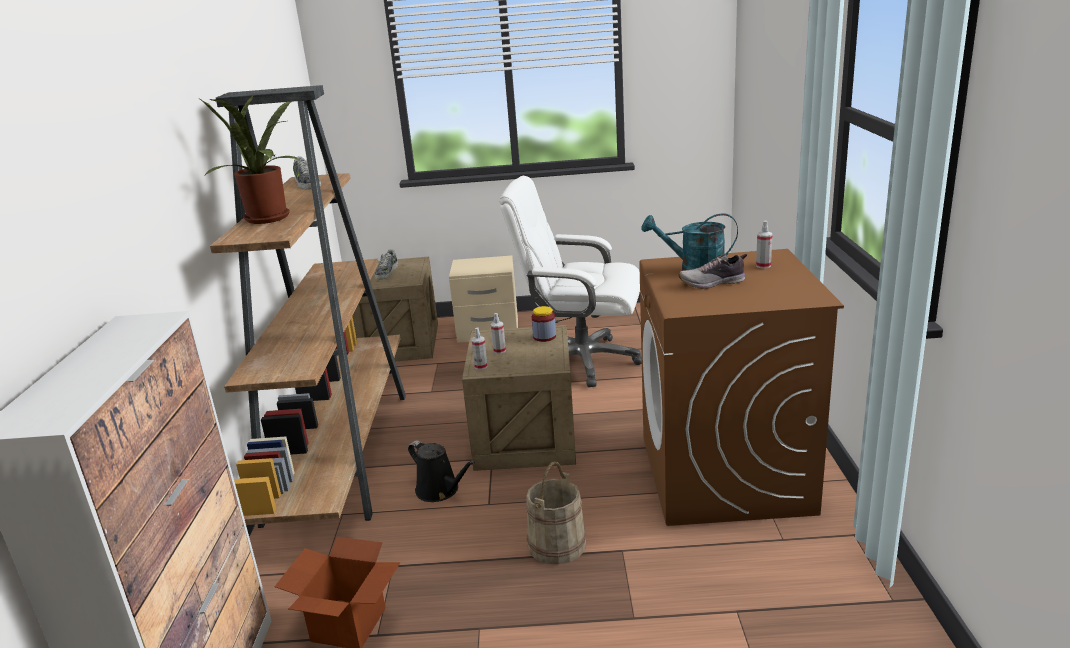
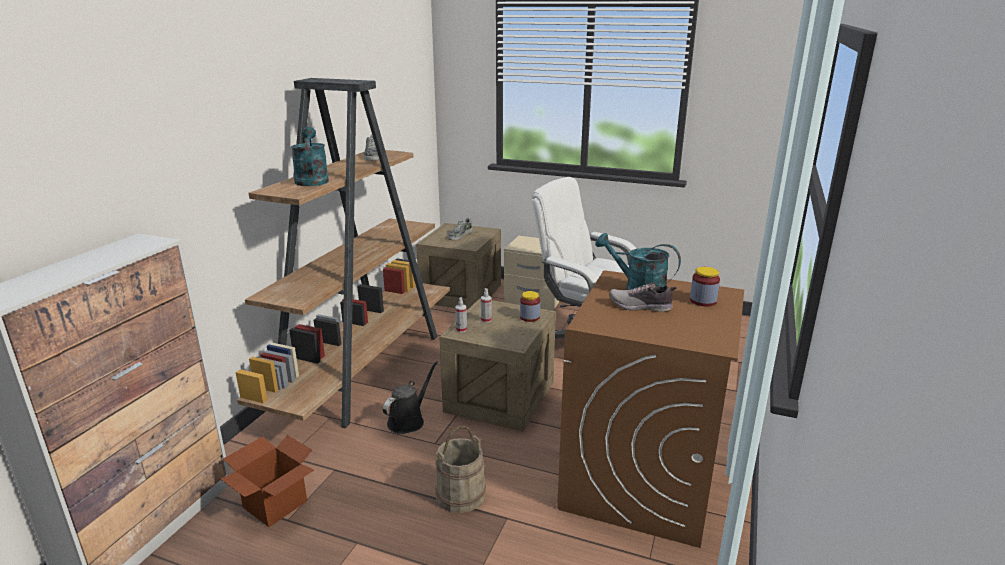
camera: 20 degrees right, 0 degrees up
(271, 219) = (311, 180): potted plant -> turquoise watering can
(440, 490) = (408, 420): black watering can -> black watering can turned 120 degrees counterclockwise
(763, 266) = (703, 301): spray bottle -> jar

